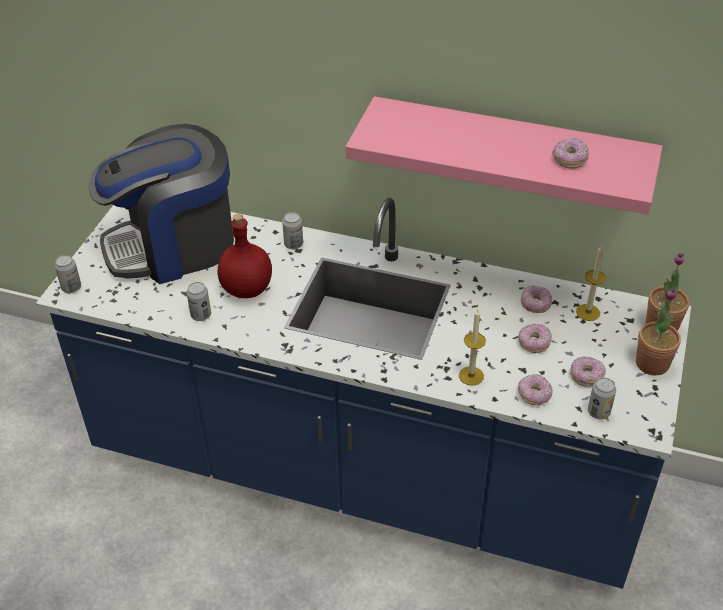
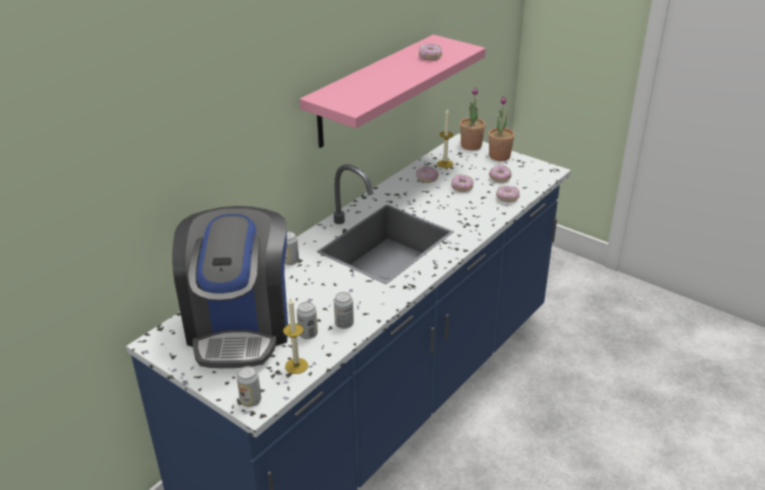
camera: 70 degrees left, 10 degrees down
(246, 288) = (327, 294): red bottle -> none
(471, 376) = (479, 216): candle -> candle (296, 366)
(598, 412) = (530, 182): can -> can (308, 334)

